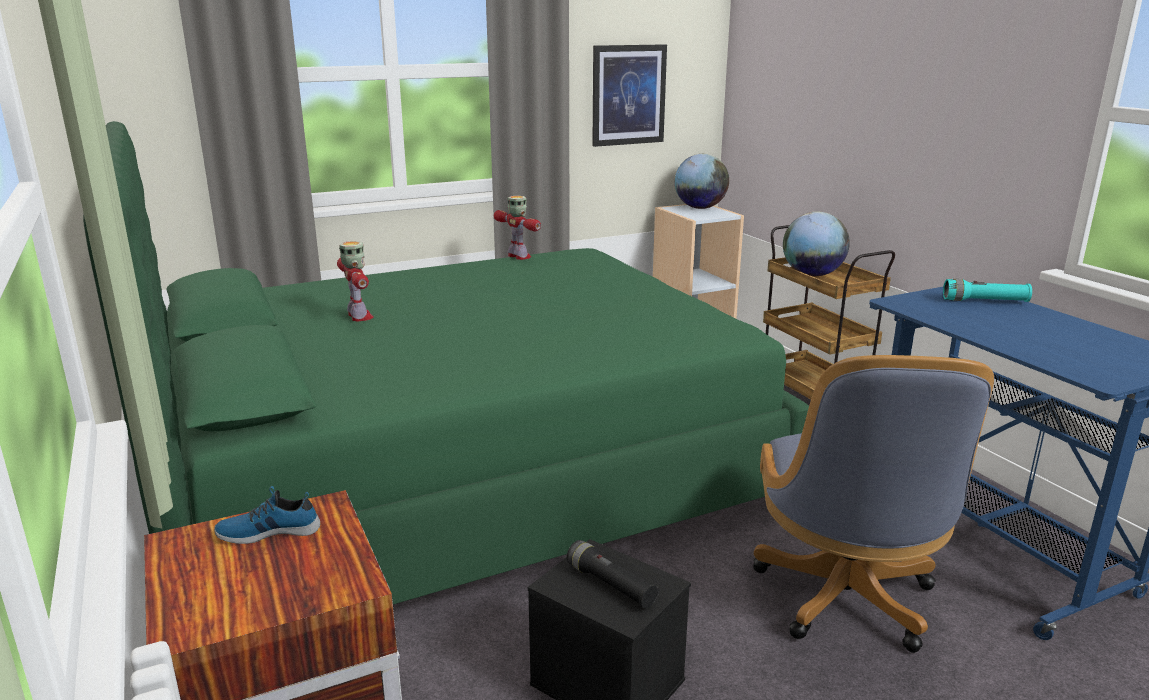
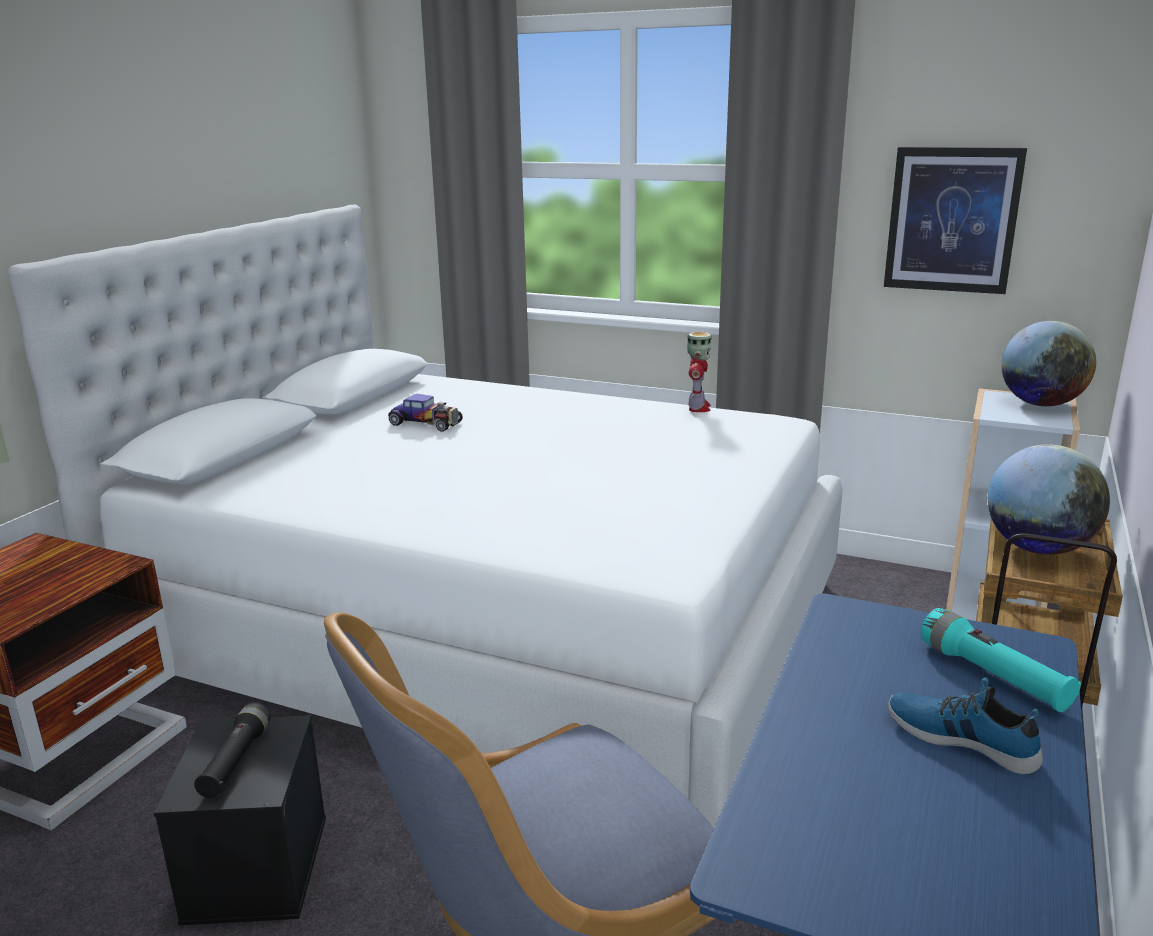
camera: 50 degrees right, 0 degrees up
(269, 531) = (66, 564): shoe -> shoe (962, 738)
(359, 317) = (426, 423): toy robot -> toy car
(460, 478) = (493, 626): green bed -> white bed

